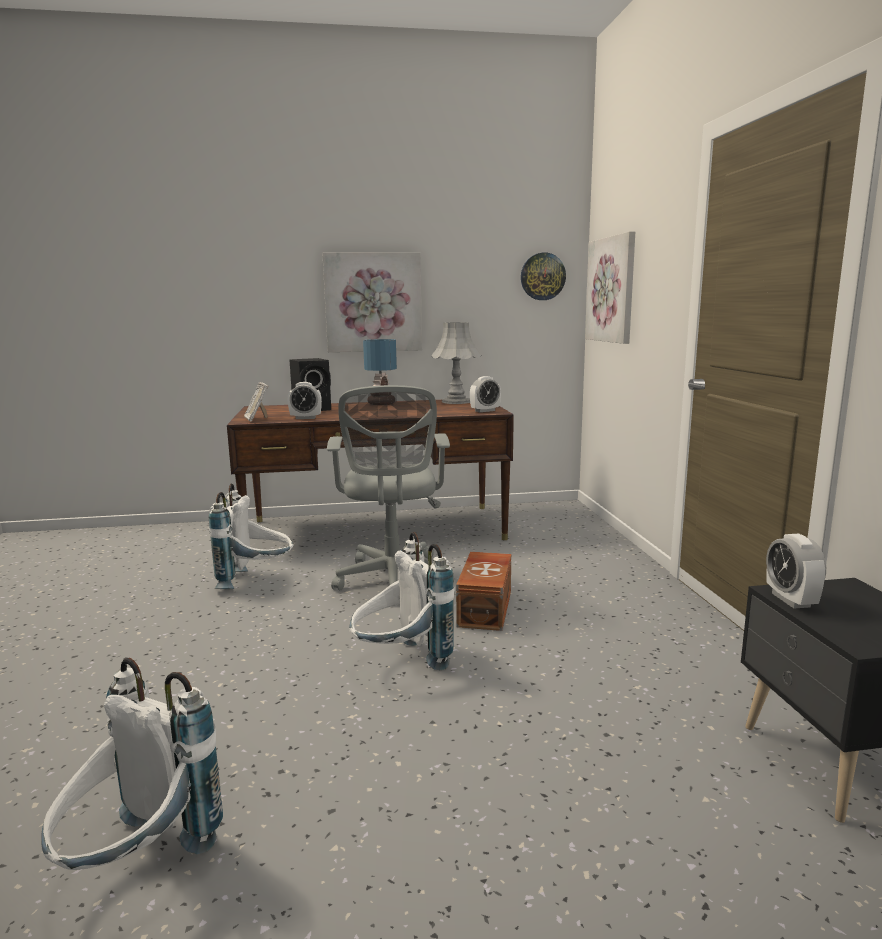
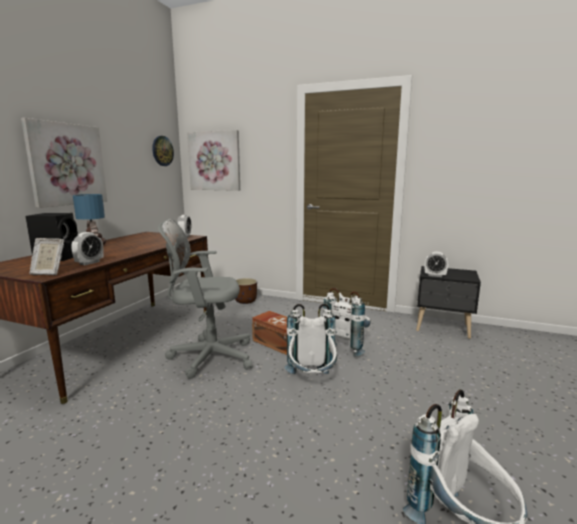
camera: 60 degrees left, 0 degrees up
(256, 581) = (124, 407): white backpack -> white backpack (347, 345)
(393, 580) = (208, 356): grey office chair -> grey office chair turned 150 degrees clockwise
(456, 401) = (140, 235): grey table lamp -> none
(591, 545) = (246, 301): none -> brown planter

